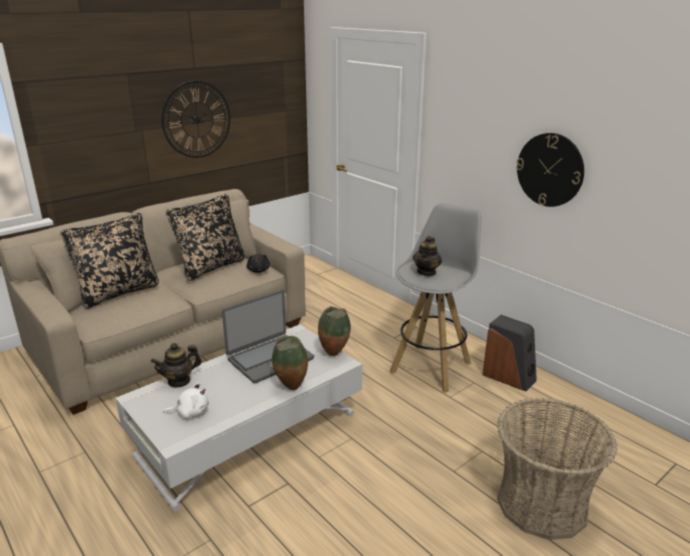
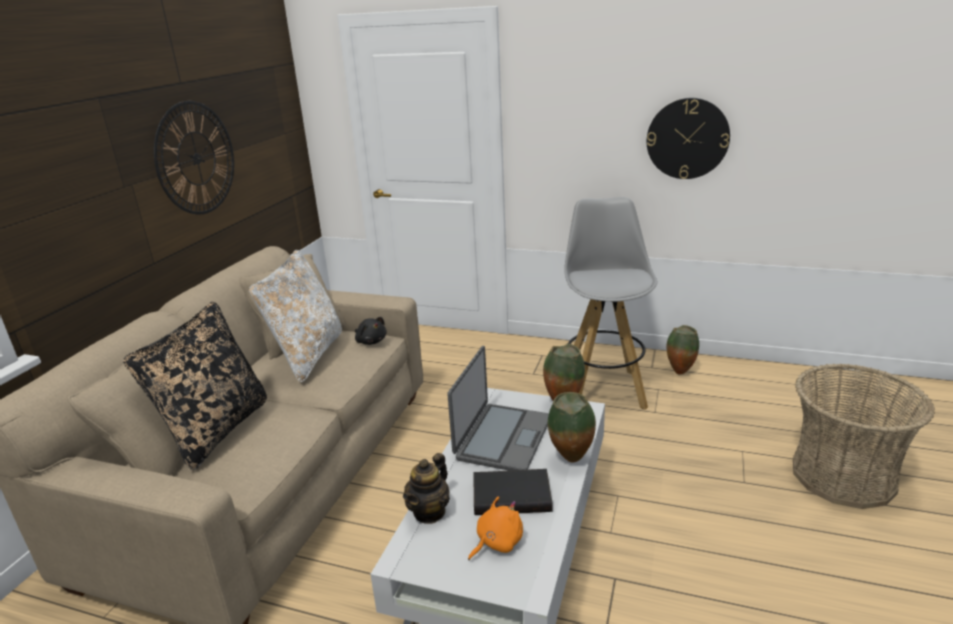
camera: 30 degrees left, 0 degrees up
(190, 412) = (497, 542): white plush toy -> orange plush toy
(212, 268) = (309, 356): black pillow -> white pillow
(232, 392) = (512, 495): none -> black book
(426, 272) = (603, 279): teapot -> none
(509, 377) = (679, 372): speaker -> vase

